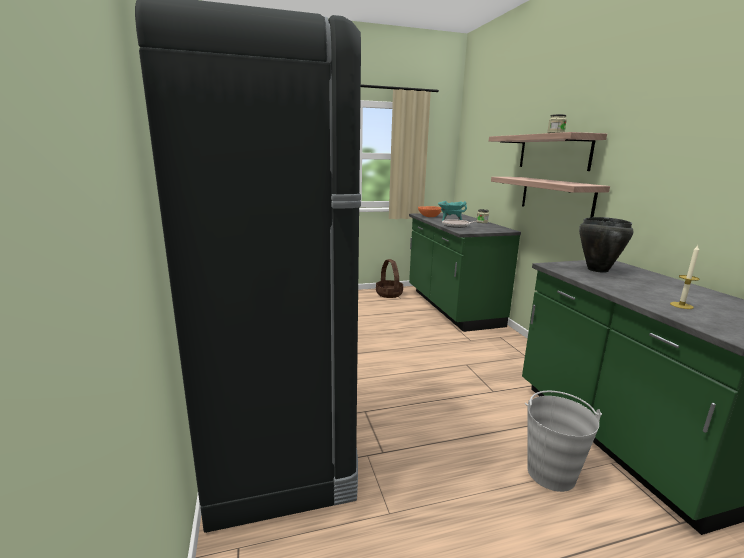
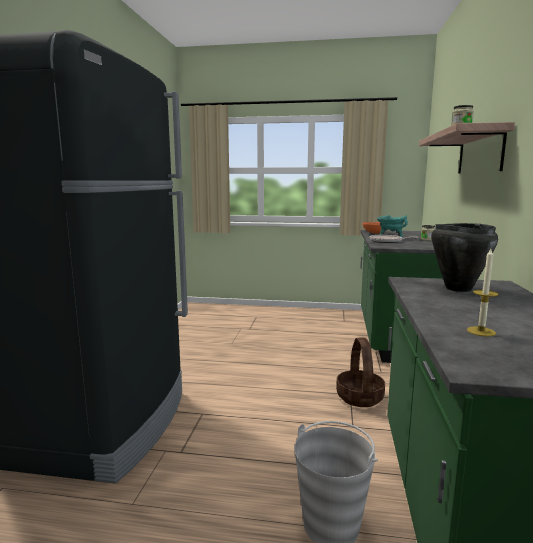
camera: 25 degrees right, 5 degrees down
(389, 294) = (336, 315): basket -> basket (360, 397)
(556, 196) = (480, 206): shelf -> none

